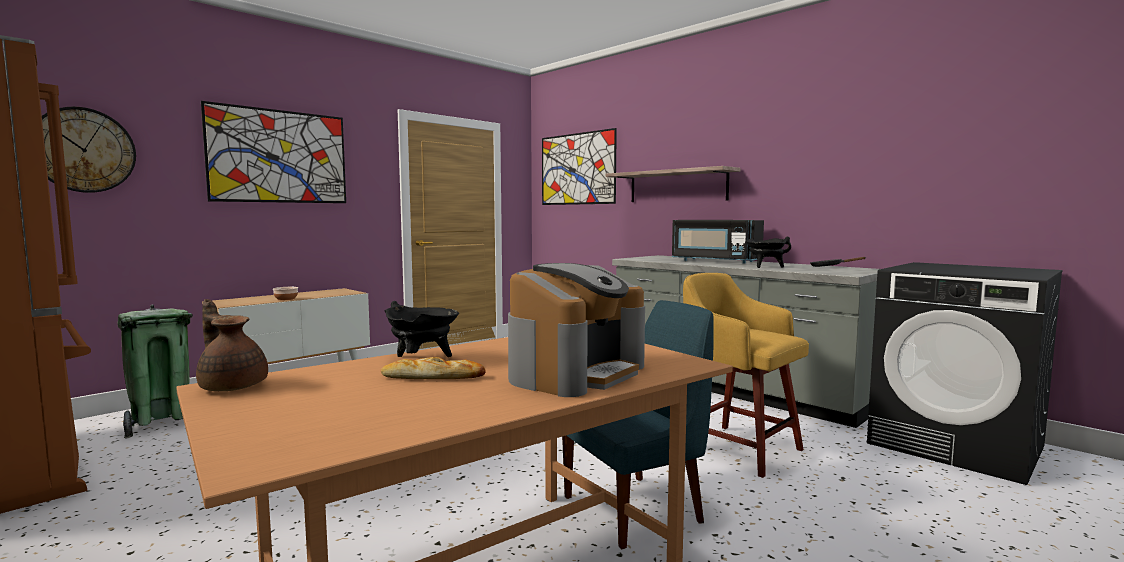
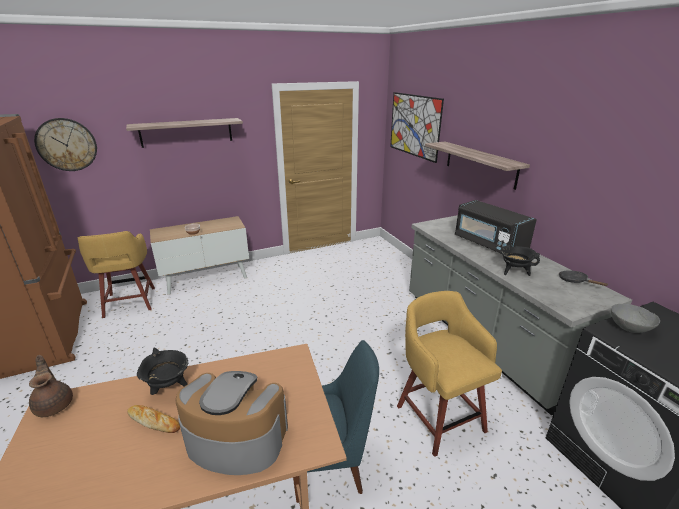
camera: 20 degrees right, 20 degrees up
(161, 423) = (129, 303): green trash can -> yellow stool
(279, 156) = (186, 132): picture -> shelf
(576, 372) = (235, 439): coffee machine -> coffee machine turned 135 degrees counterclockwise
(915, 267) = (629, 327): none -> grey bowl

